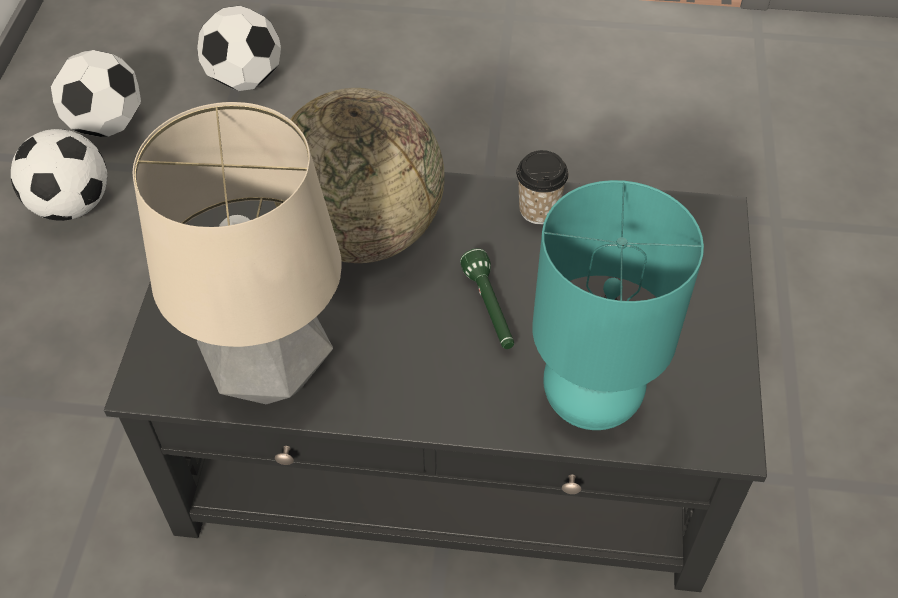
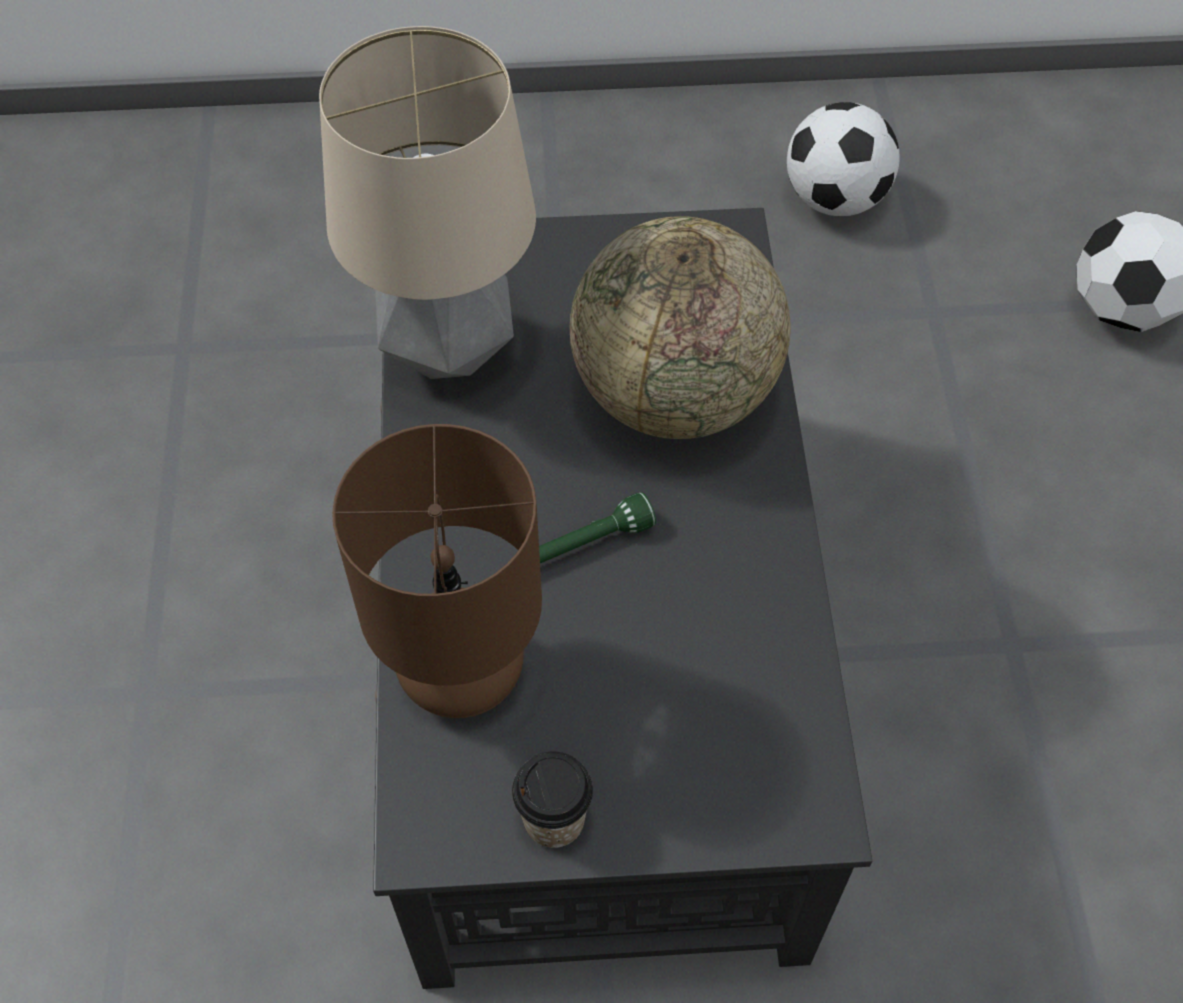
camera: 80 degrees right, 5 degrees up
(107, 125) = (976, 192): football -> none
(538, 210) = (764, 581): cup -> cup (554, 820)
(592, 398) = (463, 675): turquoise table lamp -> brown table lamp

